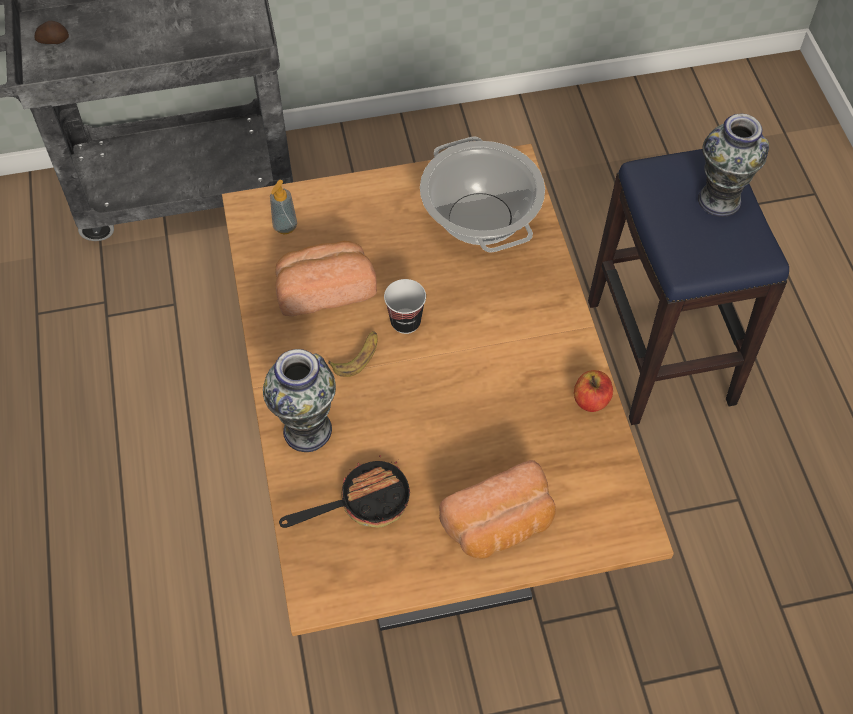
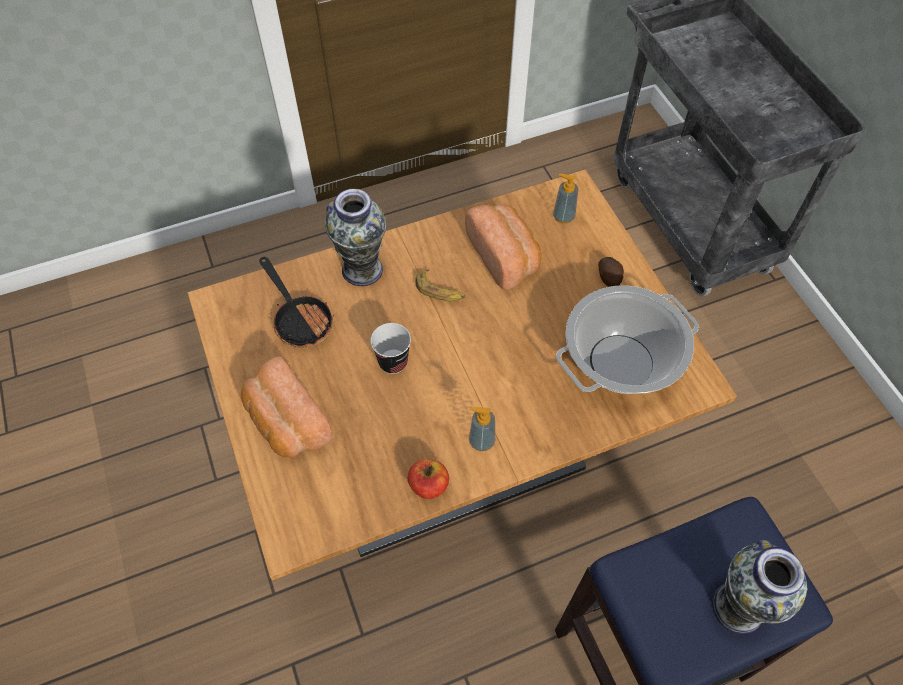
camera: 80 degrees right, 0 degrees up
(53, 40) = (710, 37): potato -> potato (609, 277)
(405, 322) = (484, 320): cup -> cup (393, 362)
(549, 348) = (481, 441): none -> soap dispenser

